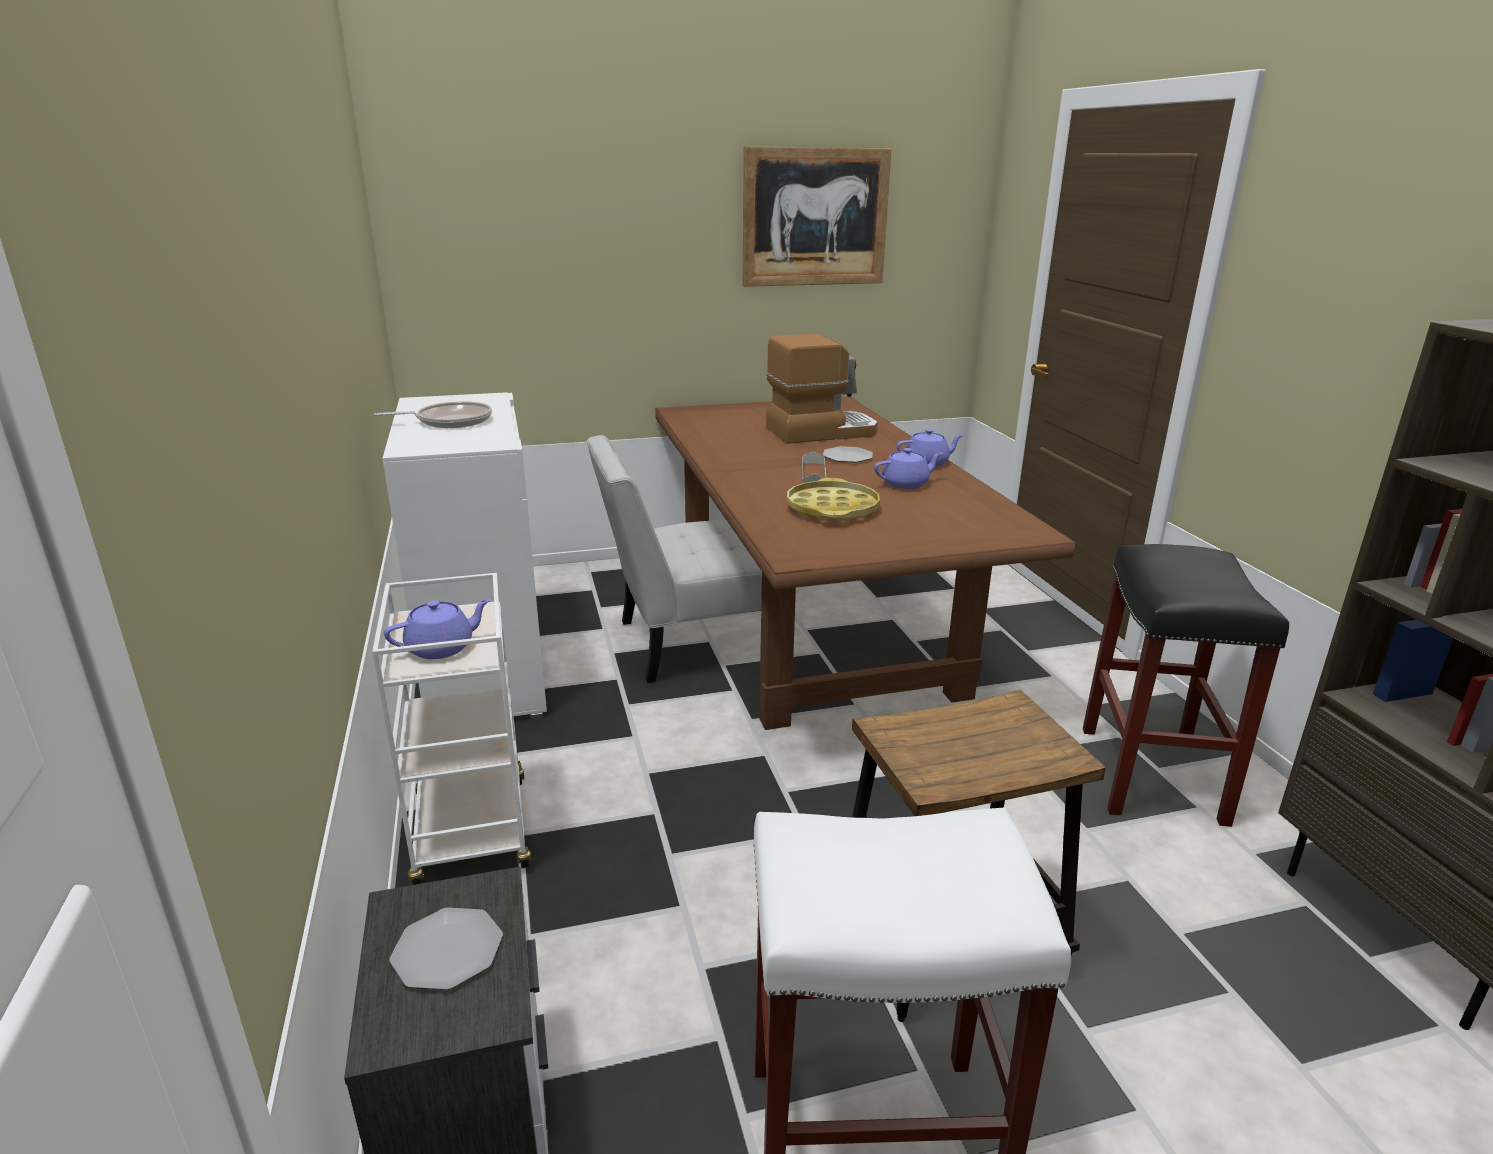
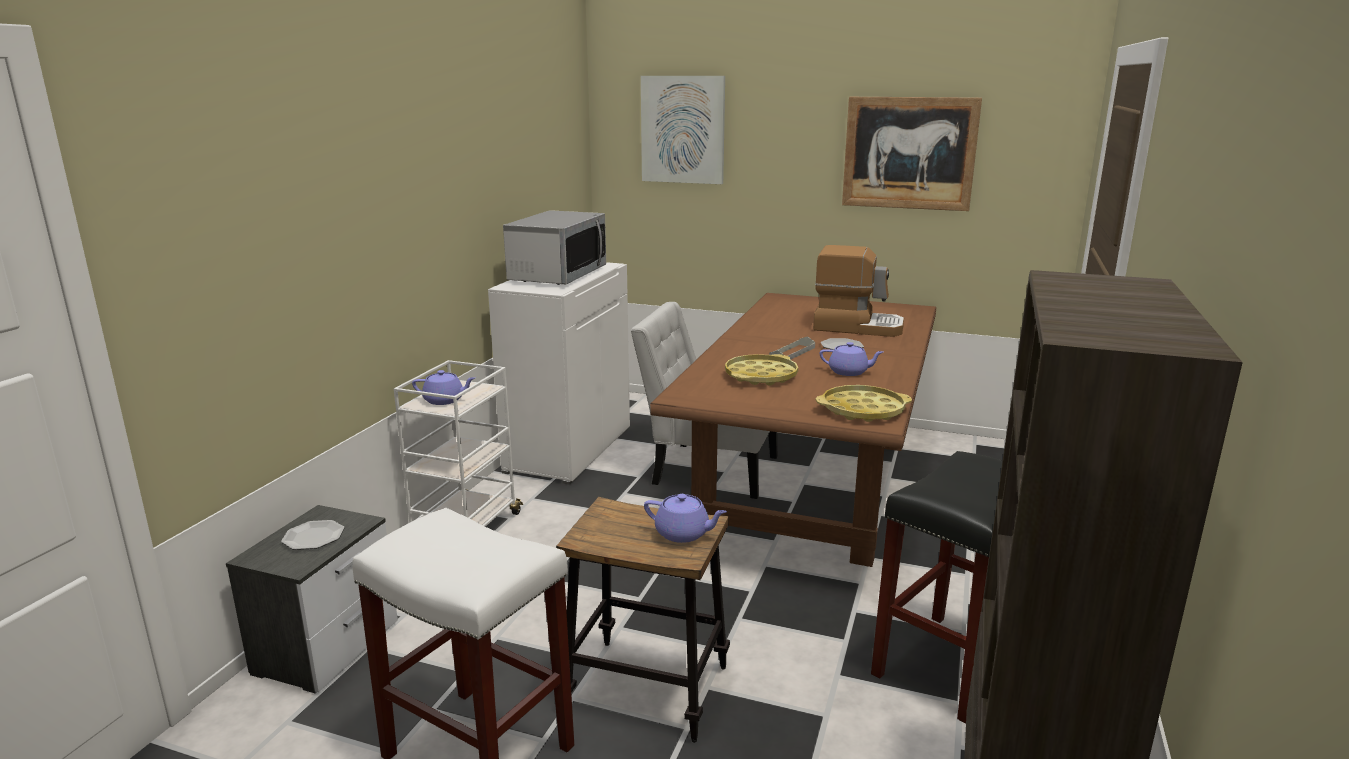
camera: 35 degrees right, 5 degrees down
(450, 421) = (557, 275): frying pan -> microwave
(521, 194) = (683, 129): none -> picture
(927, 463) = (898, 362): purple teapot -> purple teapot (683, 533)
(995, 524) = (862, 410): none -> yellow tray

